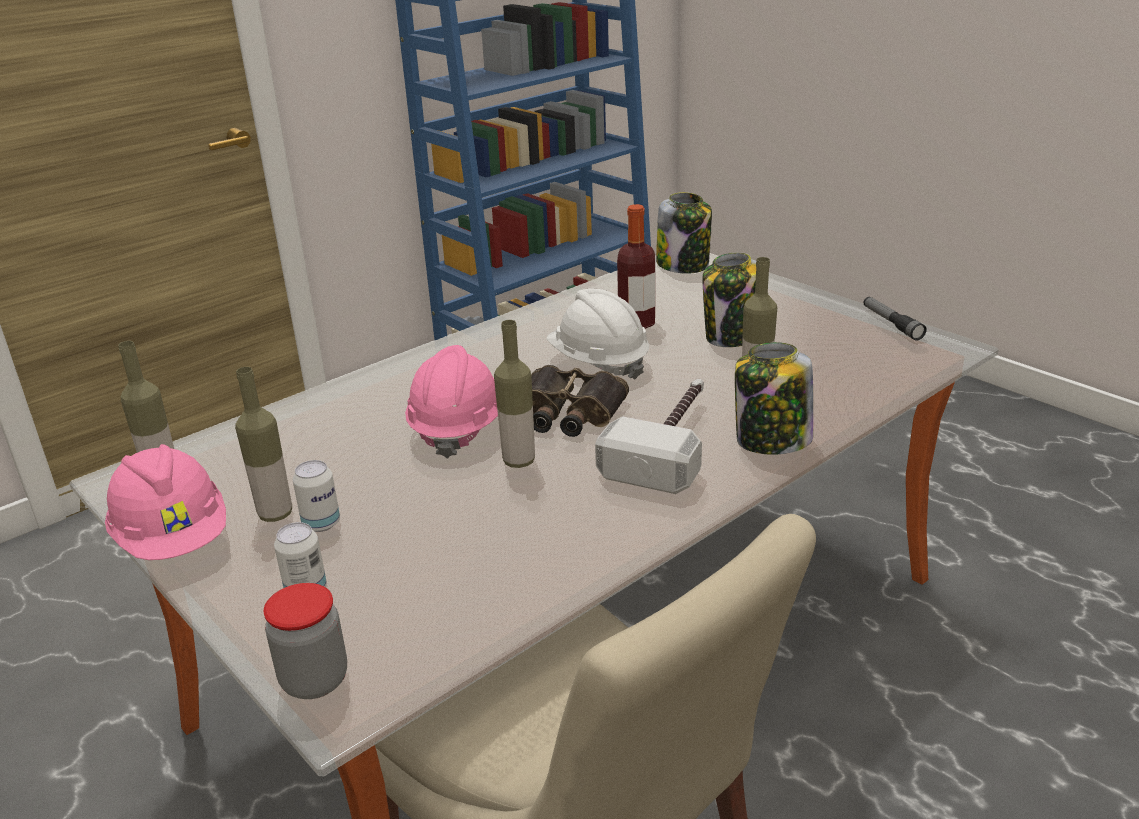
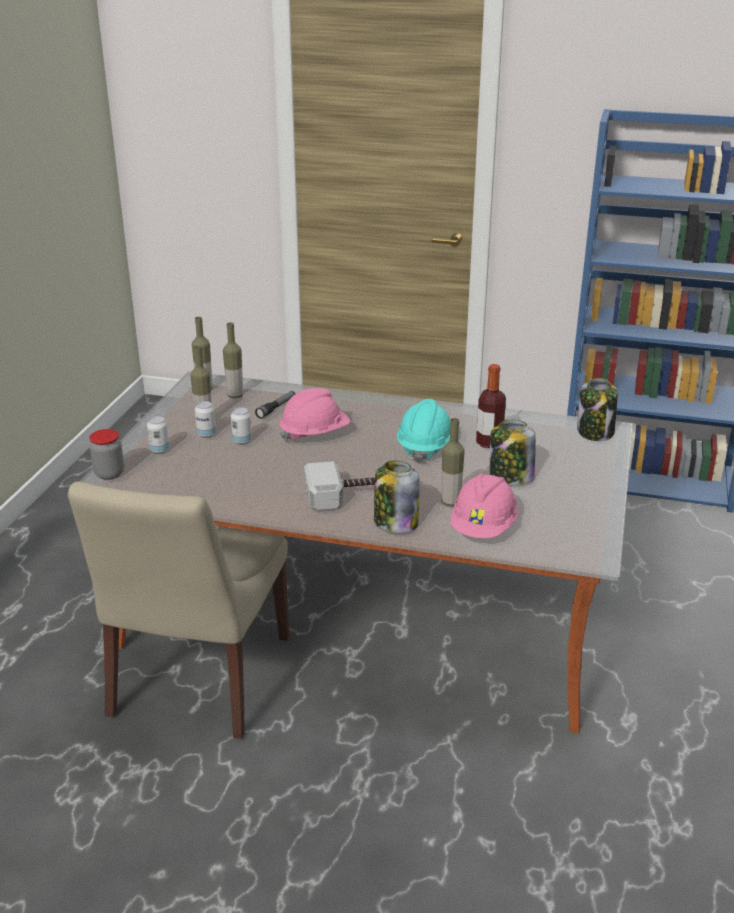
camera: 55 degrees right, 0 degrees up
(174, 539) = (168, 409): pink hard hat -> pink hard hat (483, 528)
(391, 495) = (242, 440): none -> can
(519, 461) = (301, 460): bottle -> bottle (235, 395)
(568, 413) = (360, 457): binoculars -> none
(598, 363) = (425, 447): white hard hat -> turquoise hard hat
(891, 324) = (602, 527): flashlight -> flashlight (276, 408)

